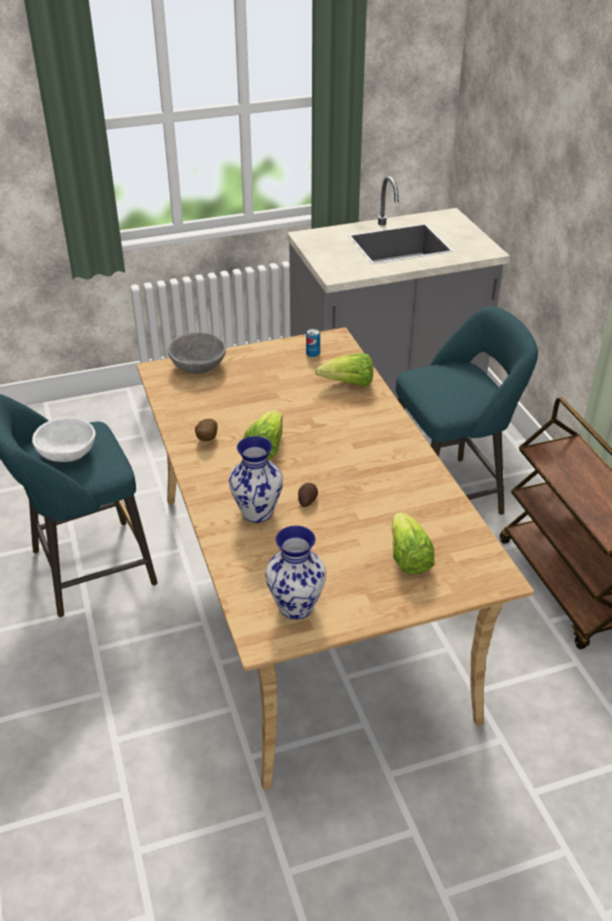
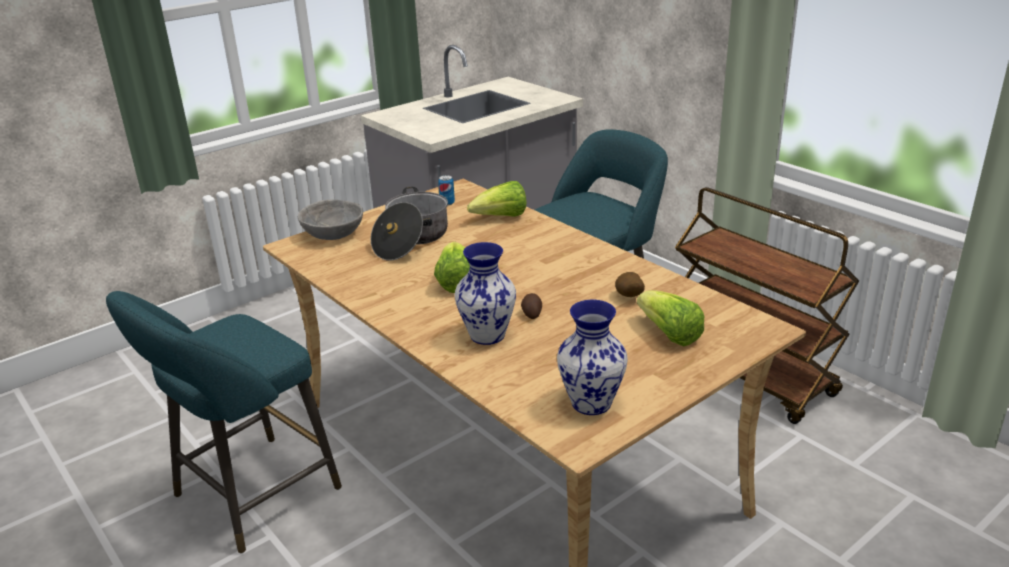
camera: 20 degrees left, 10 degrees down
(66, 453) = (219, 346): white bowl -> none
(206, 439) = (386, 289): potato -> potato (628, 297)
(257, 390) = (411, 240): none -> cooking pot

